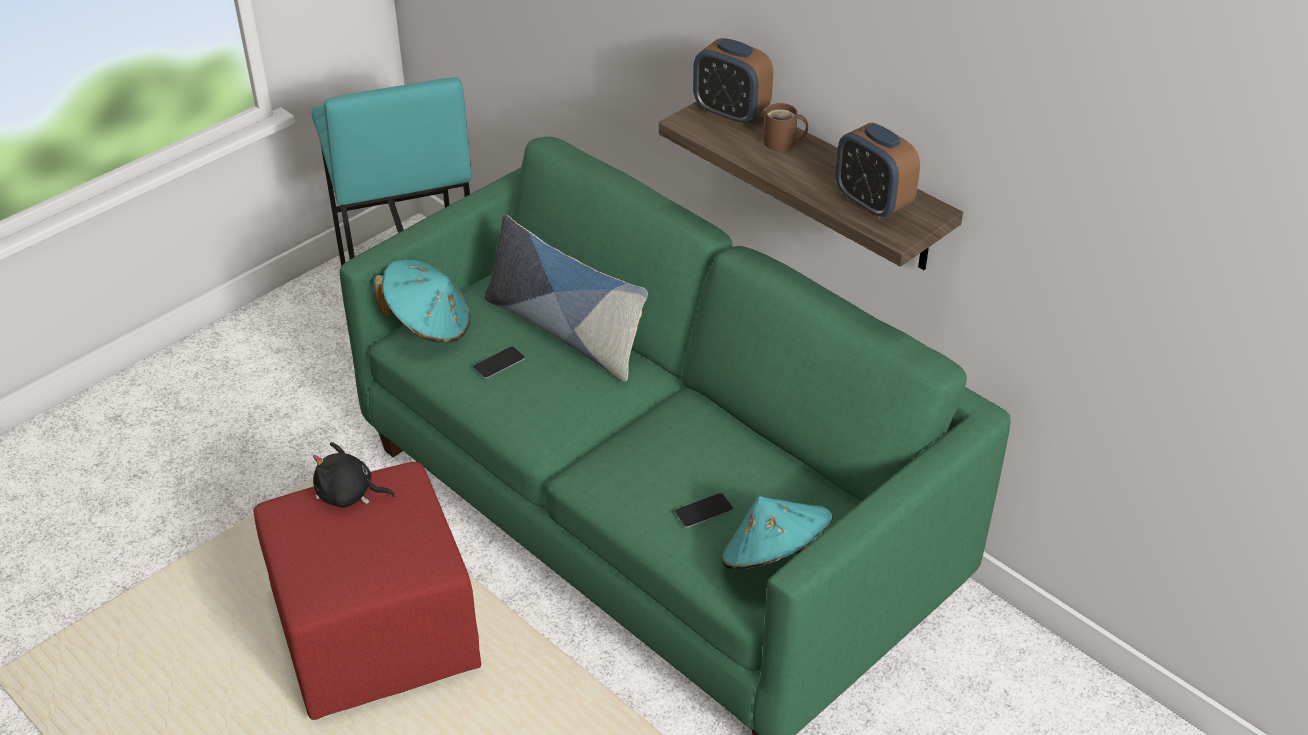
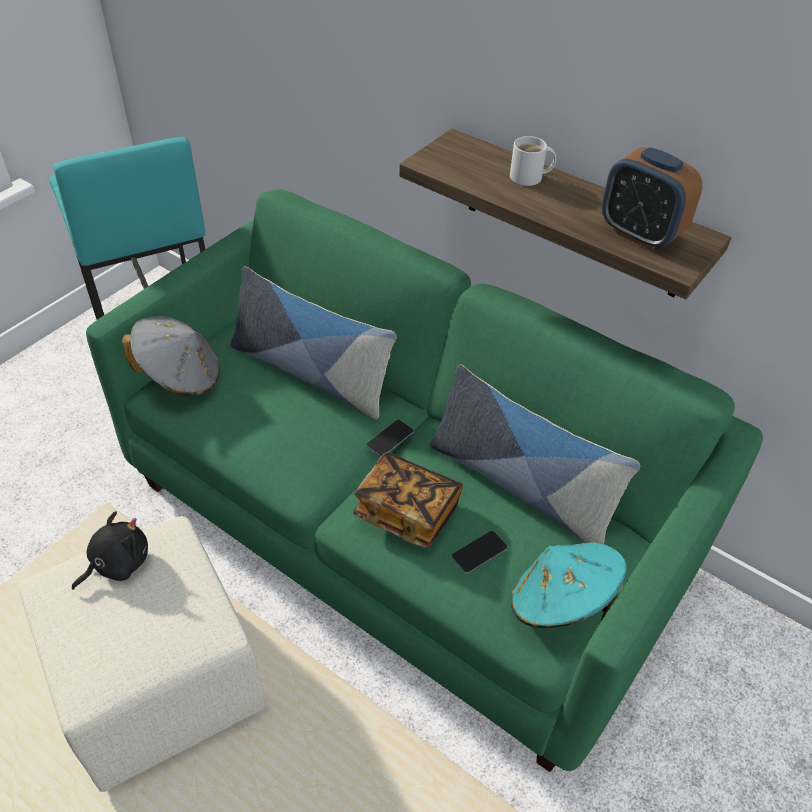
camera: 10 degrees left, 5 degrees up
(349, 495) = (117, 563): black plush toy -> black plush toy turned 135 degrees clockwise
(374, 634) = (157, 680): red ottoman -> beige ottoman
(428, 325) = (180, 376): turquoise hat -> grey hat
(499, 363) = (253, 410): phone -> phone (390, 438)
(639, 469) = (407, 512): none -> book
(731, 113) = (469, 151): alarm clock -> none
(762, 456) = (520, 485): none -> pillow
(782, 143) = (529, 177): brown mug -> white mug

